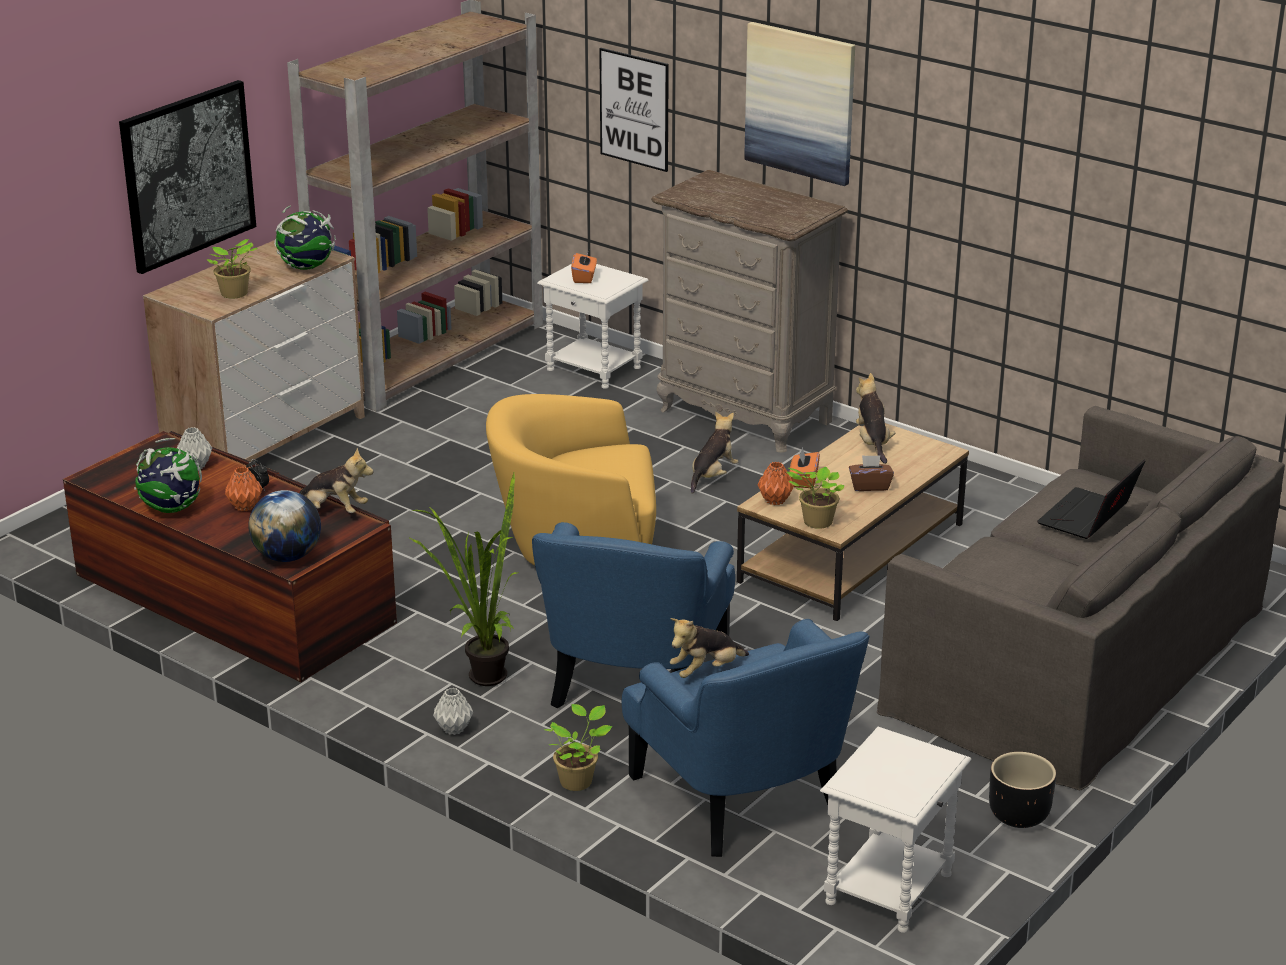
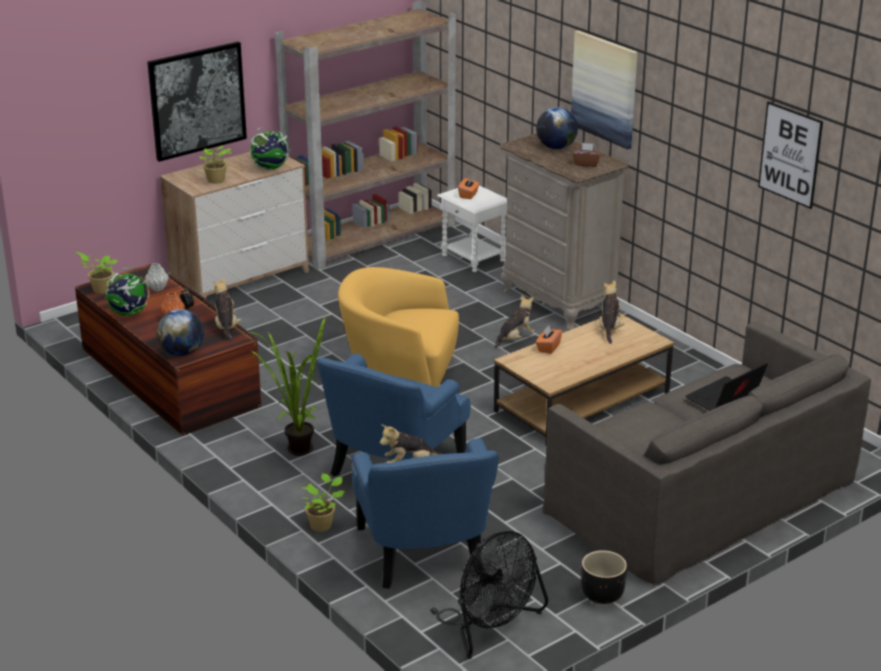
camera: 15 degrees right, 0 degrees up
(333, 510) = (226, 327): plush toy -> plush toy turned 135 degrees counterclockwise
(453, 729) = (261, 480): grey vase -> none
(634, 109) = (510, 84): picture -> picture (790, 154)
(734, 194) = (556, 147): none -> globe
(775, 501) = (521, 359): orange vase -> none
(815, 522) = (540, 377): potted plant -> potted plant (100, 290)
(870, 486) = (591, 357): brown tissue box -> brown tissue box (586, 164)
(886, 886) = (487, 627): white side table -> black fan

